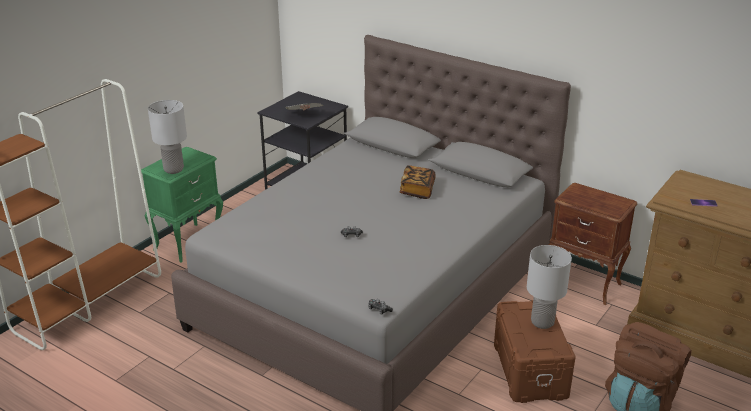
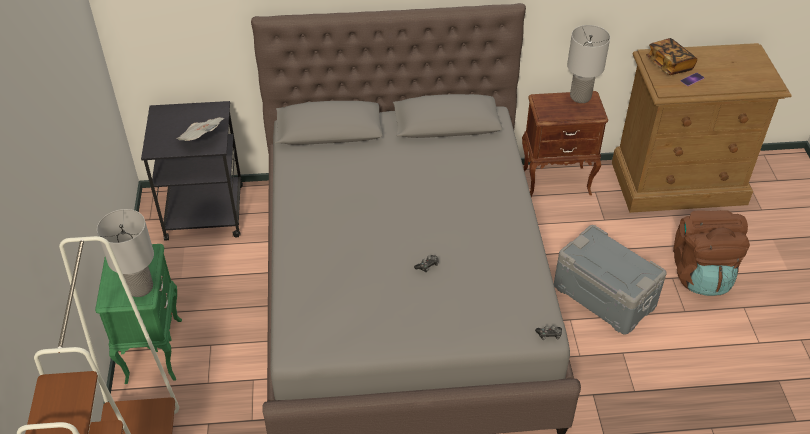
camera: 40 degrees left, 15 degrees up
(417, 190) = (420, 177): book -> book (669, 65)
(531, 370) = (604, 295): brown storage box -> grey storage box
(542, 323) = (611, 253): grey table lamp -> grey table lamp (579, 98)

